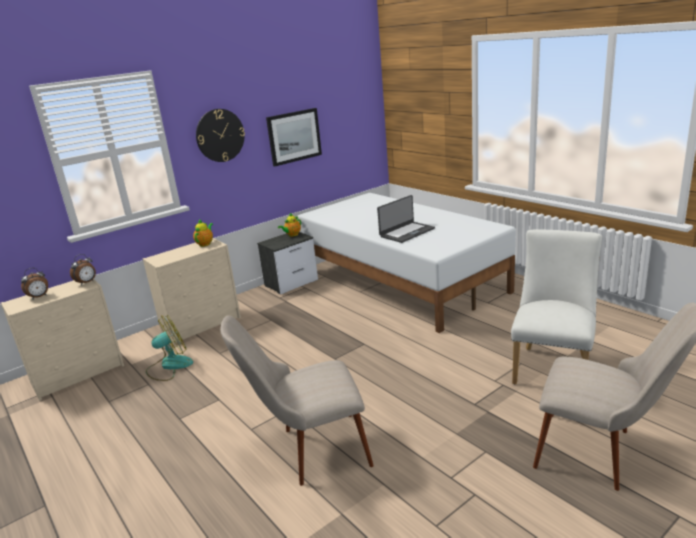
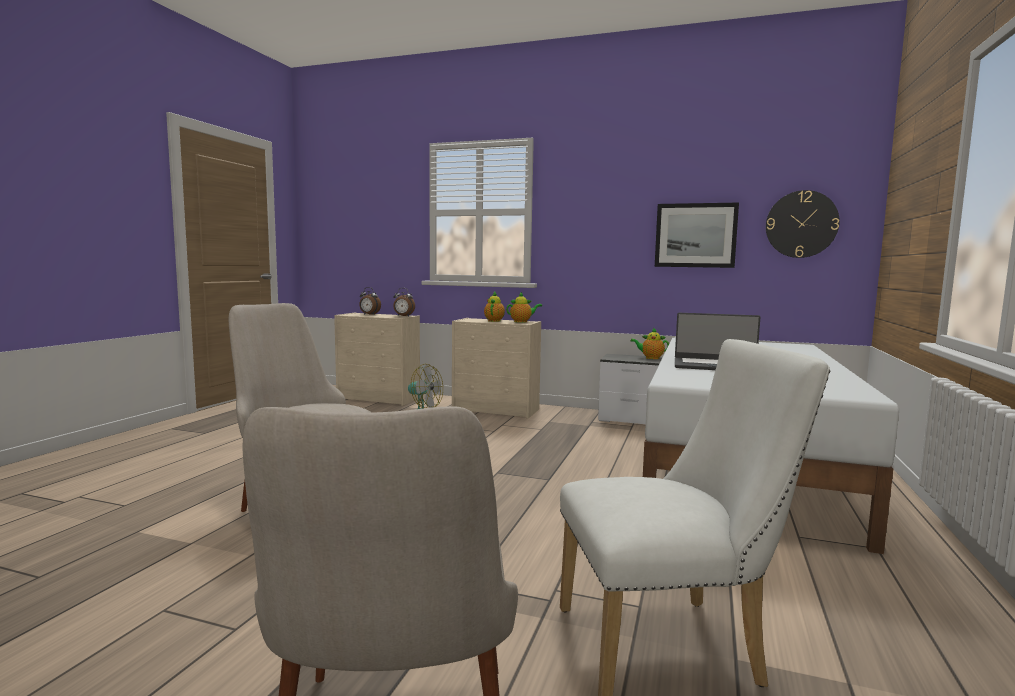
camera: 55 degrees right, 15 degrees down
(183, 252) = (494, 321): none -> teapot
(220, 135) = (592, 215): wall clock -> wall clock (801, 224)

